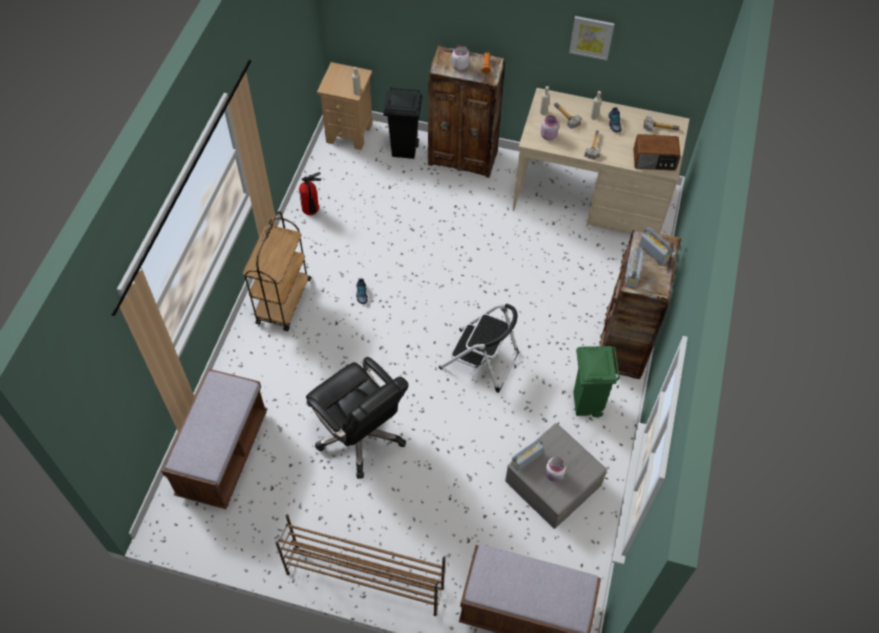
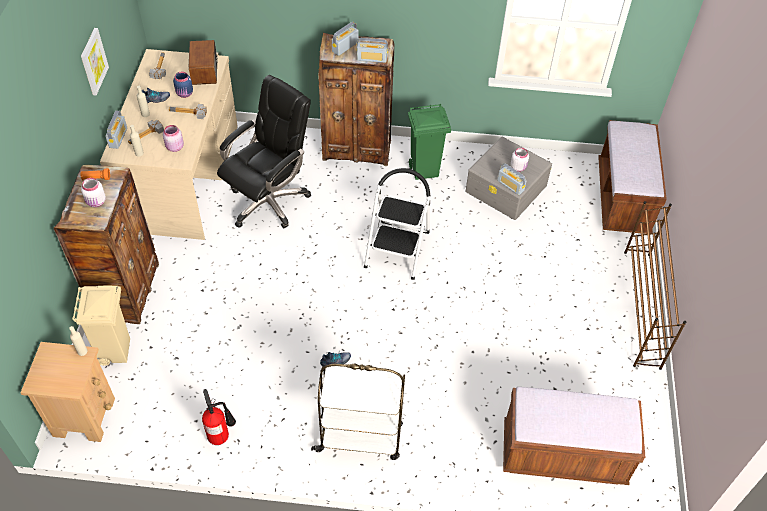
camera: 100 degrees left, 5 degrees down
(283, 302) = (360, 438): brown cart -> white cart
(360, 436) = (505, 334): black office chair -> black office chair (269, 201)
(404, 150) = (115, 351): black trash can -> beige trash can
(564, 98) = (118, 137): none -> radio
(620, 144) = (185, 94): none -> blue jar

